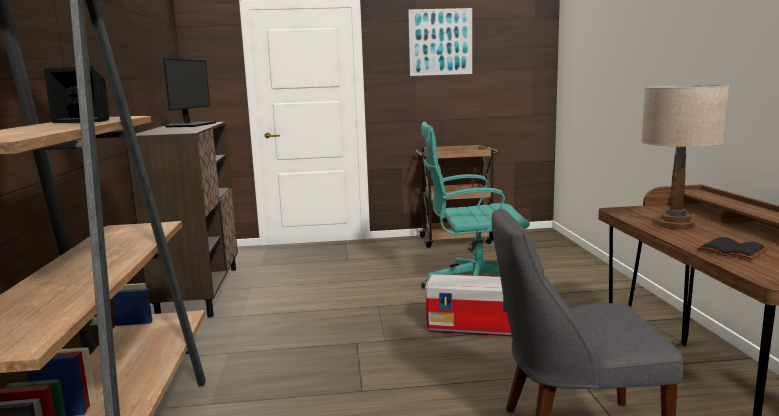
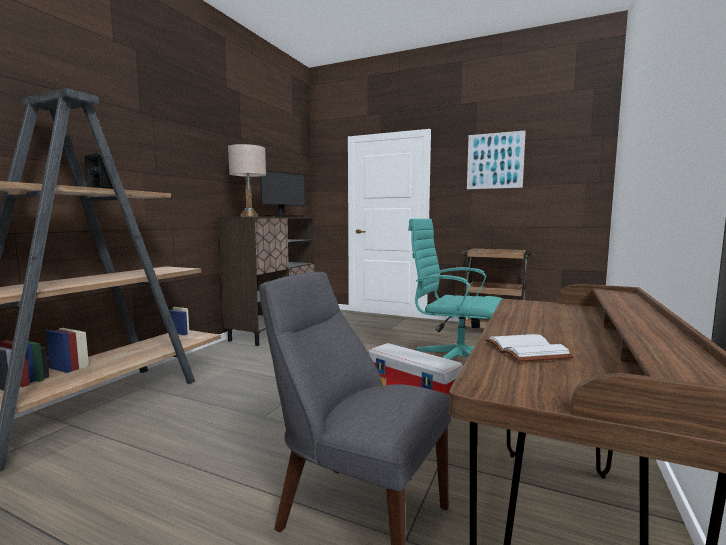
camera: 30 degrees right, 5 degrees down
(674, 225) = (537, 320): beige table lamp -> beige table lamp (249, 216)
(730, 251) = (523, 350): black book -> white book

